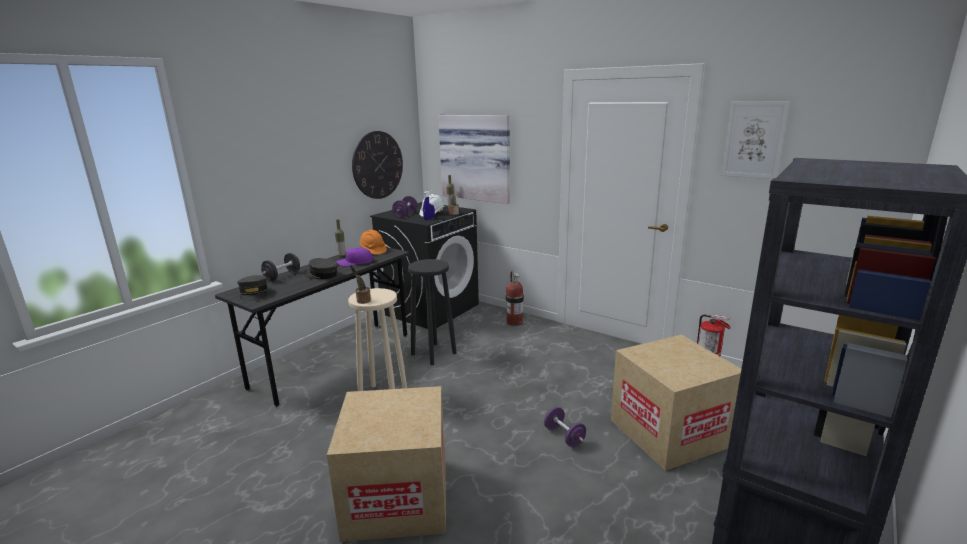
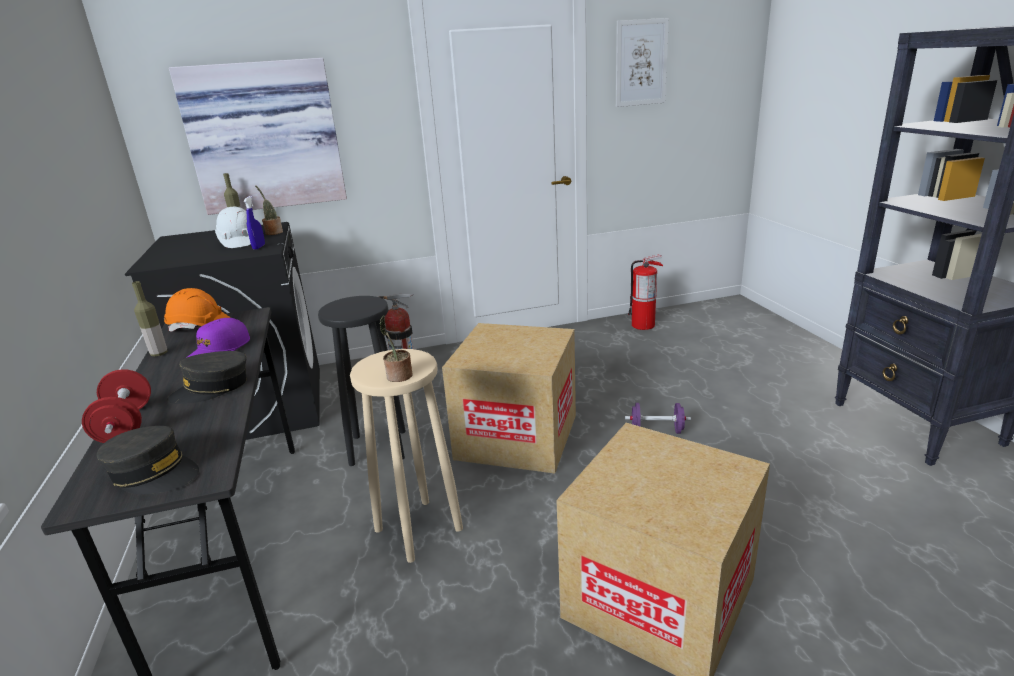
camera: 50 degrees left, 5 degrees up
(282, 276) = (126, 425): black dumbbell -> red dumbbell
(377, 165) = (96, 172): wall clock -> none
(405, 214) = (194, 254): purple dumbbell -> none
(669, 432) = (705, 377): cardboard box -> cardboard box (517, 437)

